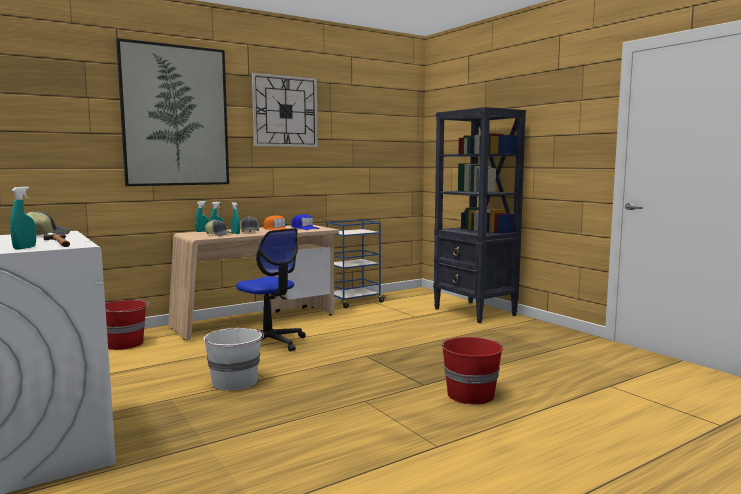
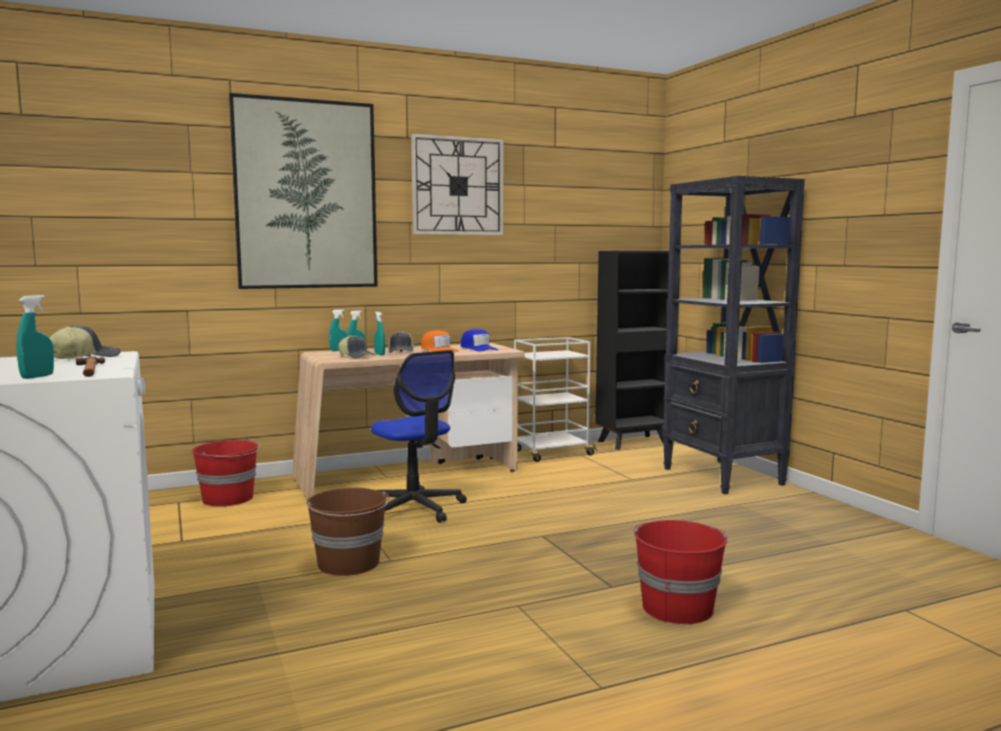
camera: 10 degrees right, 0 degrees up
(235, 382) = (349, 564): white bucket -> brown bucket
(354, 302) = (551, 453): blue cart -> white cart
(409, 292) = (634, 442): none -> black bookcase

